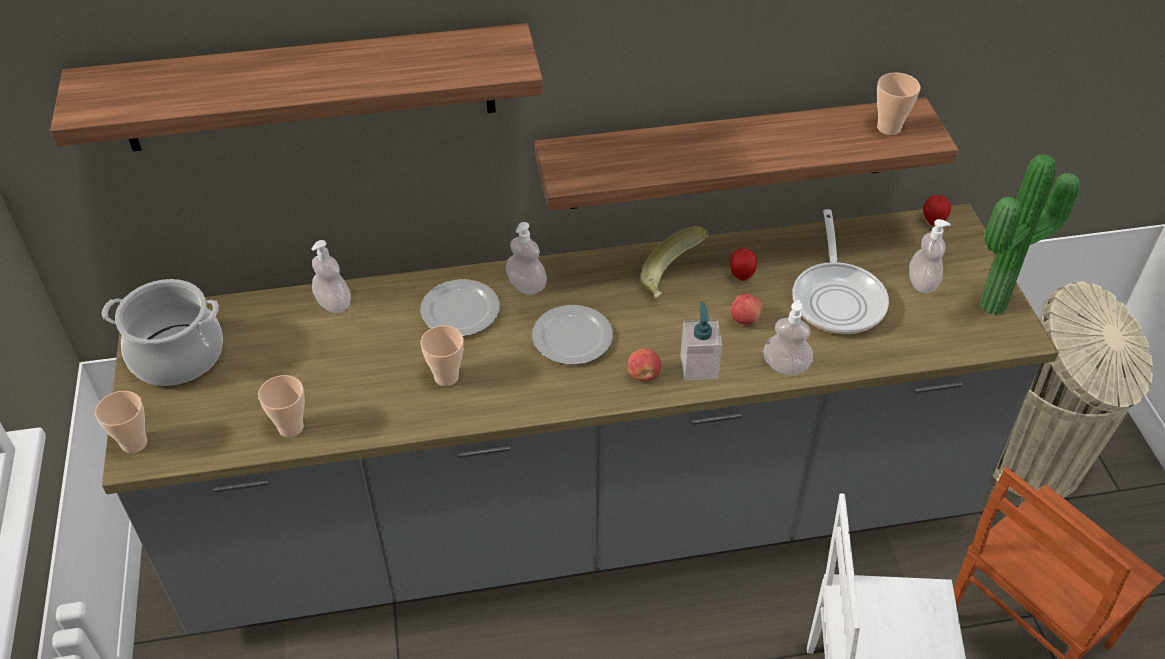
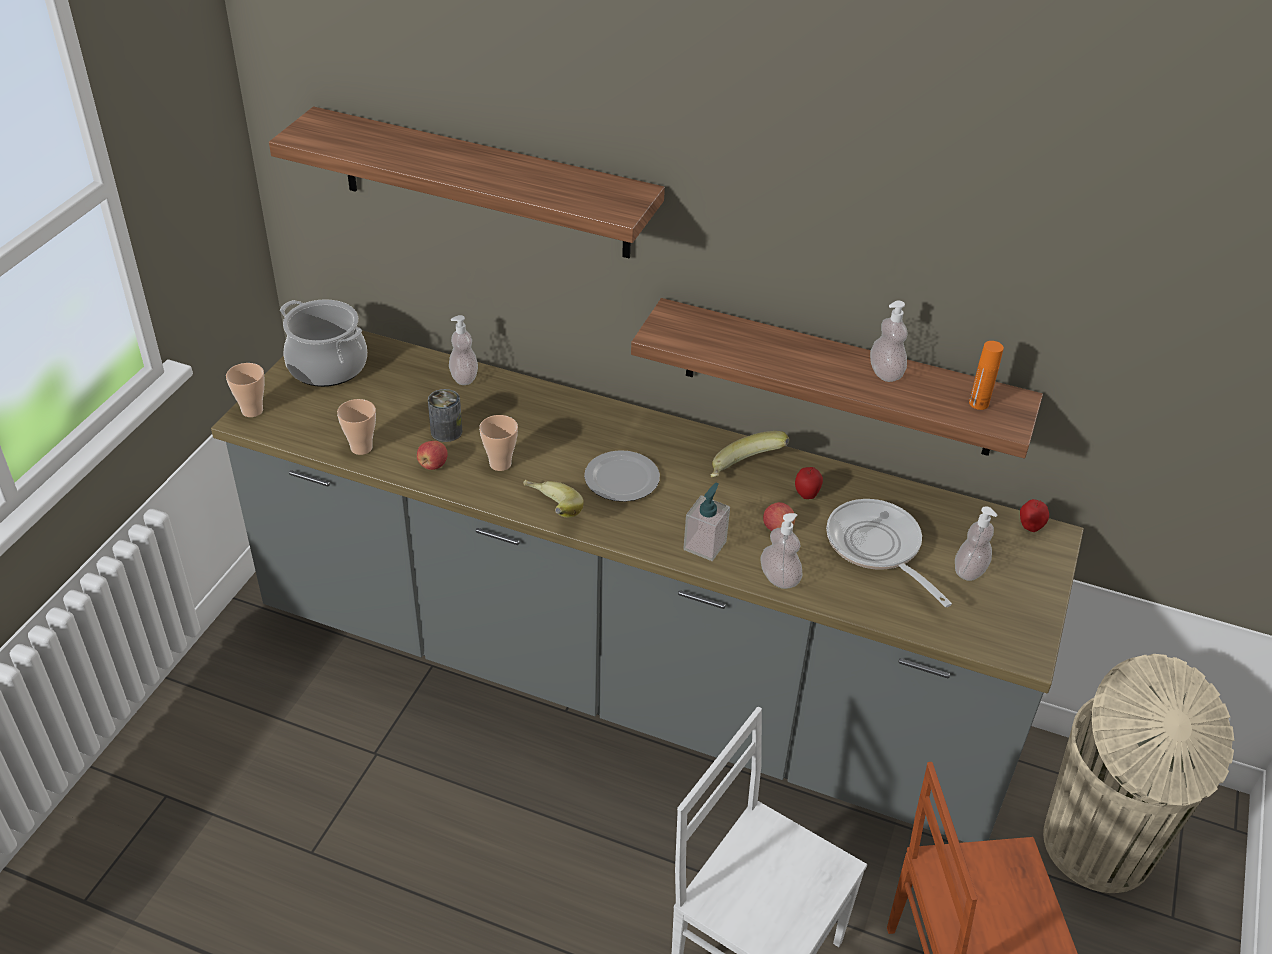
camera: 30 degrees right, 5 degrees down
(364, 369) = (446, 431): none -> can
(459, 309) = (552, 421): plate -> none
(526, 285) = (620, 426): soap dispenser -> soap dispenser (885, 373)
(536, 404) = (549, 513): none -> banana
(643, 375) = (654, 531): apple -> apple (433, 465)
(837, 298) = (877, 548): frying pan -> frying pan turned 120 degrees clockwise
(889, 128) = (978, 403): cup -> orange bottle
(997, 308) = (1024, 622): potted plant -> none

